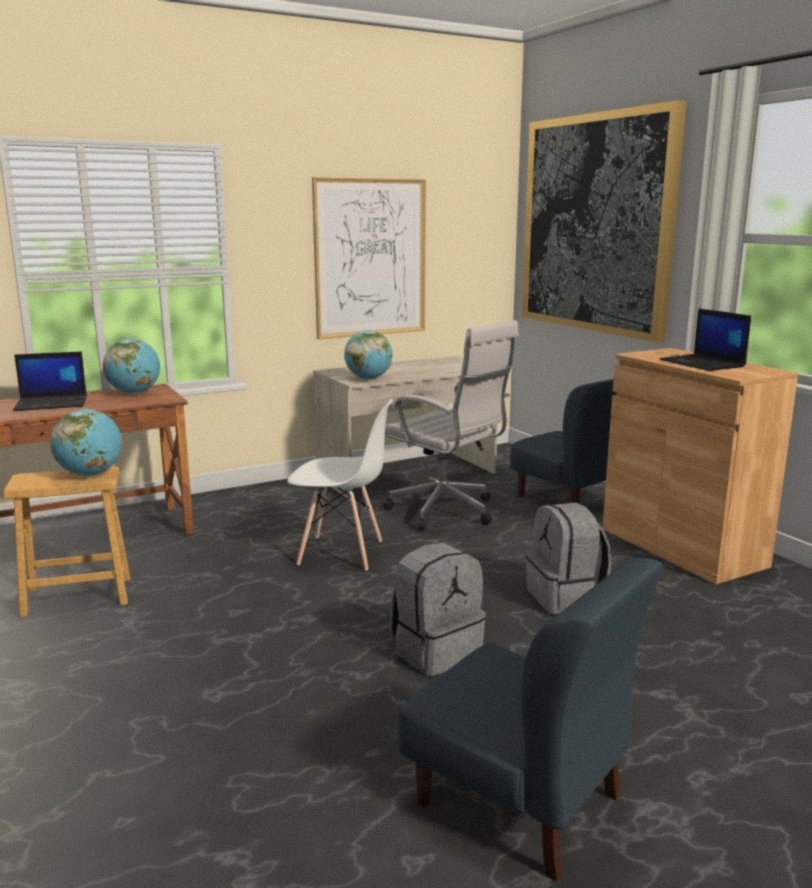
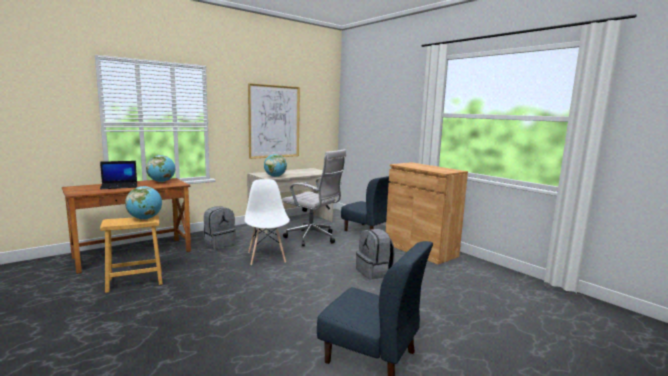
camera: 10 degrees left, 5 degrees down
(341, 552) = (266, 257): white chair -> white chair turned 105 degrees counterclockwise
(435, 651) = (320, 297): grey backpack -> grey backpack (219, 243)
(596, 224) = (376, 109): picture -> none
(703, 363) = (428, 167): laptop -> none

